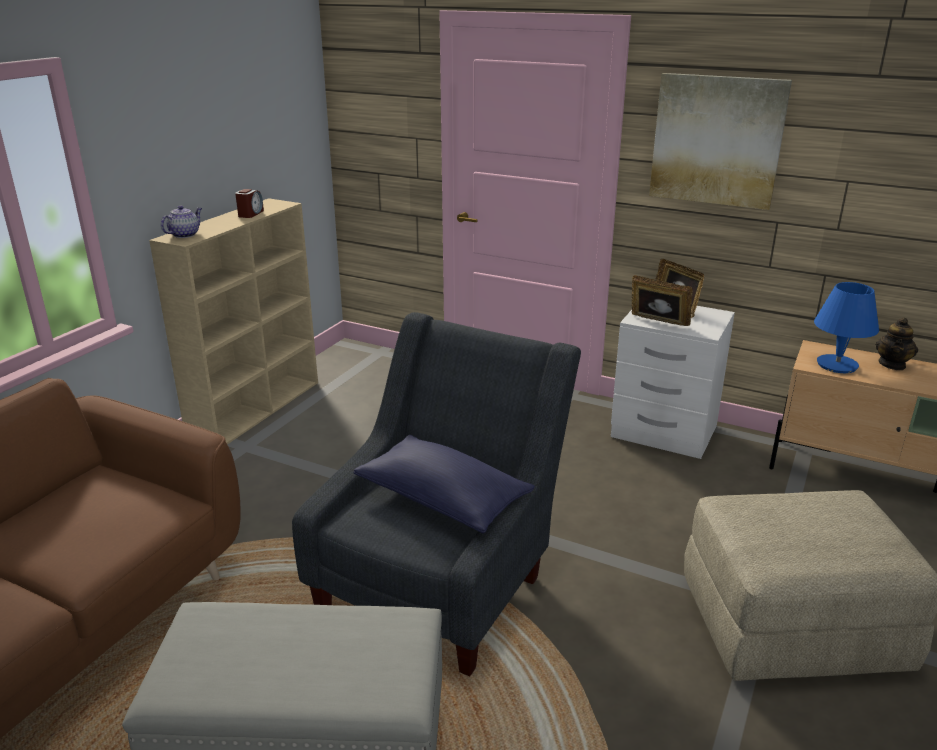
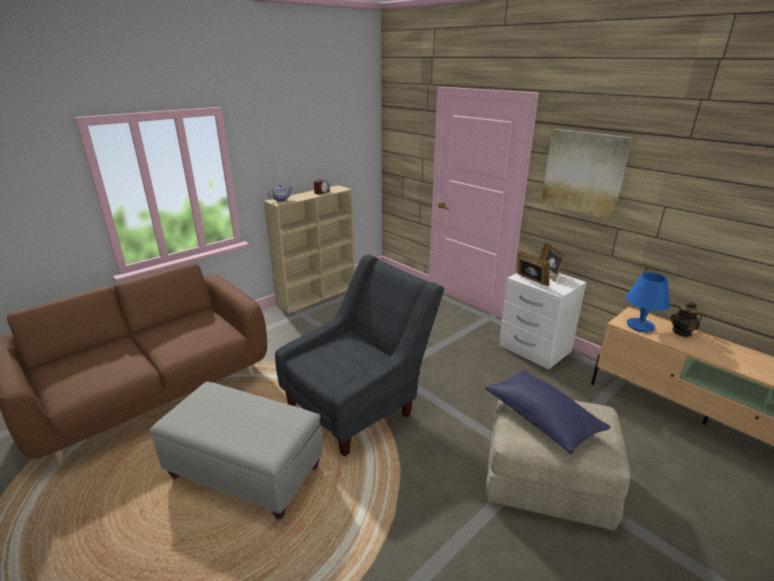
camera: 20 degrees right, 0 degrees up
(443, 500) = (353, 358): blue pillow -> blue pillow (542, 419)

